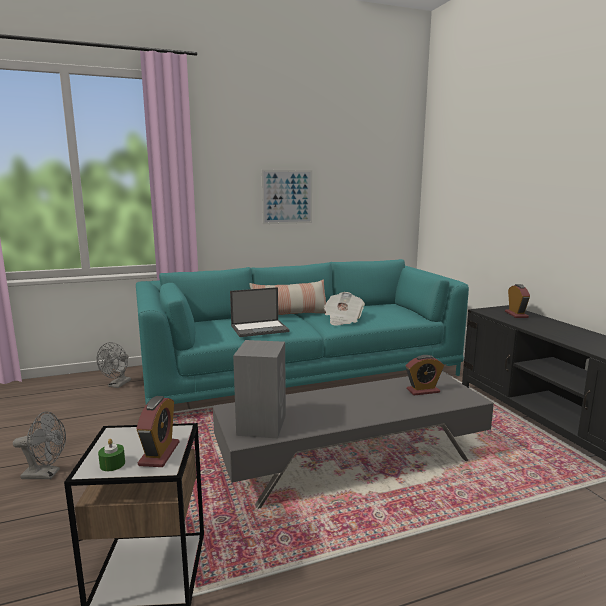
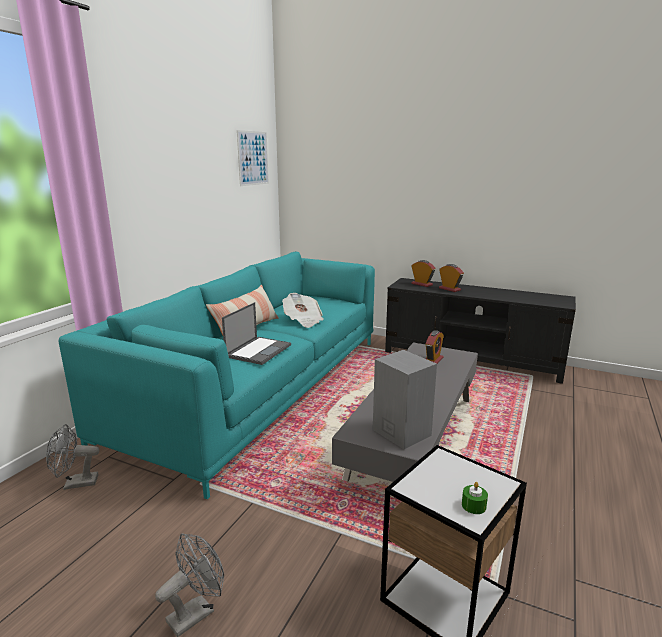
camera: 45 degrees left, 5 degrees up
(117, 385) = (75, 484): grey fan -> grey fan turned 105 degrees clockwise
(159, 454) = (477, 478): alarm clock -> alarm clock (449, 289)
(287, 197) = (185, 197): picture -> picture (253, 158)

